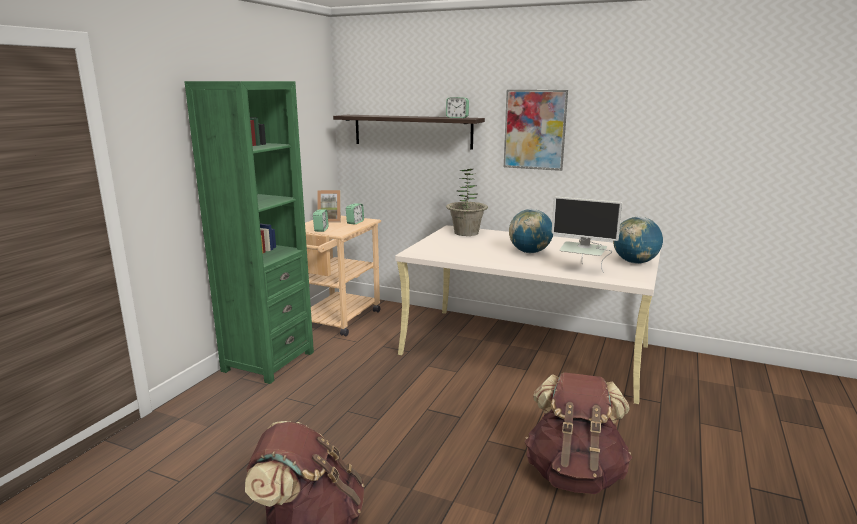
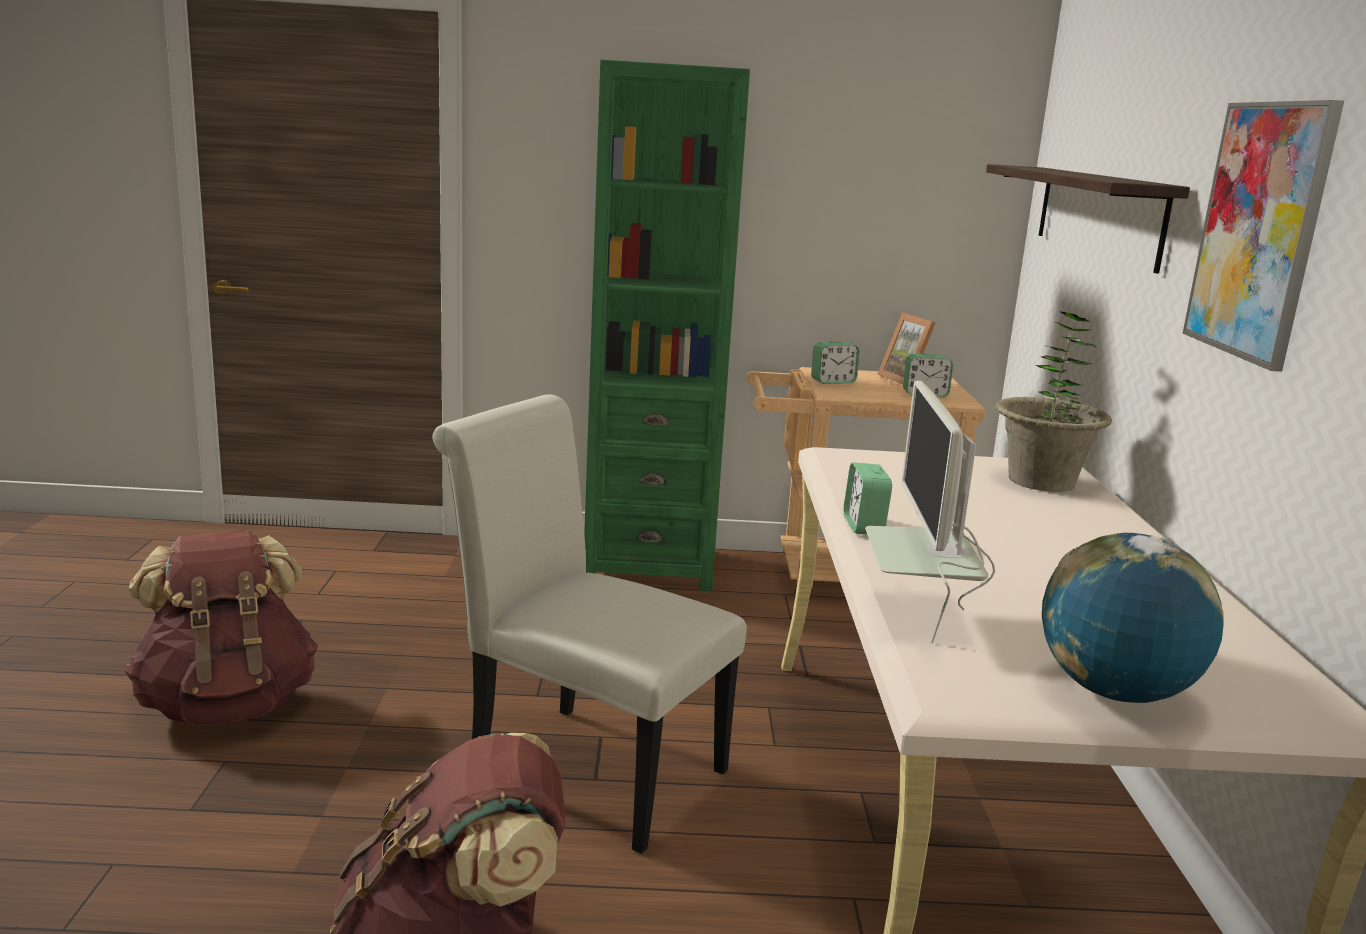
camera: 65 degrees right, 0 degrees up
(450, 418) = (584, 768): none -> white chair
(457, 117) = (1128, 180): alarm clock -> alarm clock (863, 526)
(529, 252) = (987, 550): globe -> none

